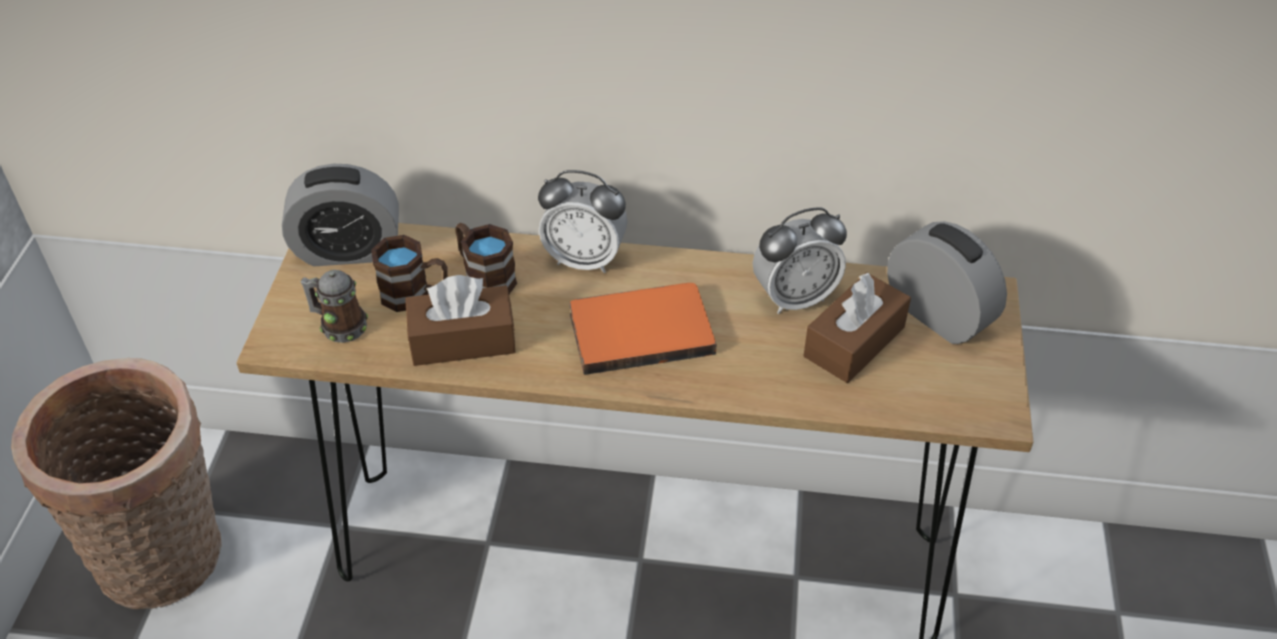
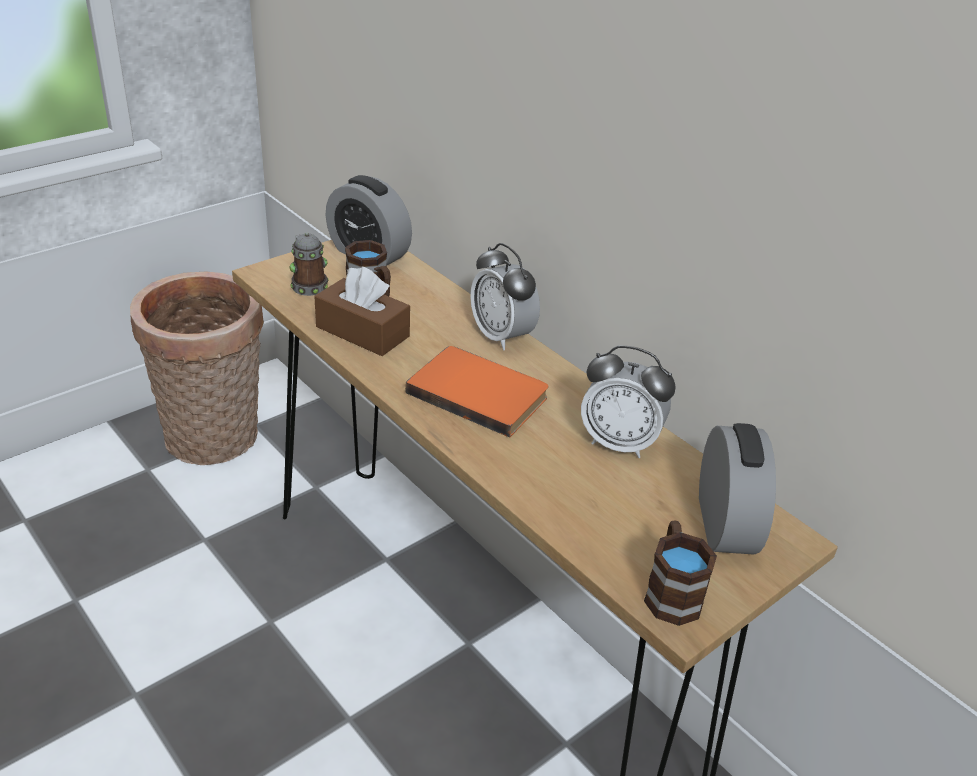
camera: 40 degrees right, 10 degrees down
(484, 277) = (425, 309): brown mug -> brown mug (671, 591)
(854, 342) = (626, 496): brown tissue box -> none

